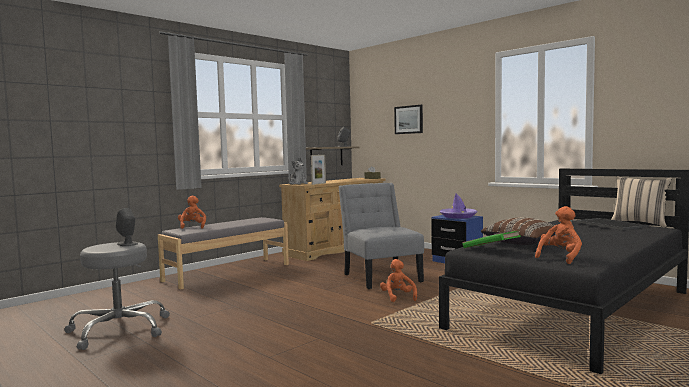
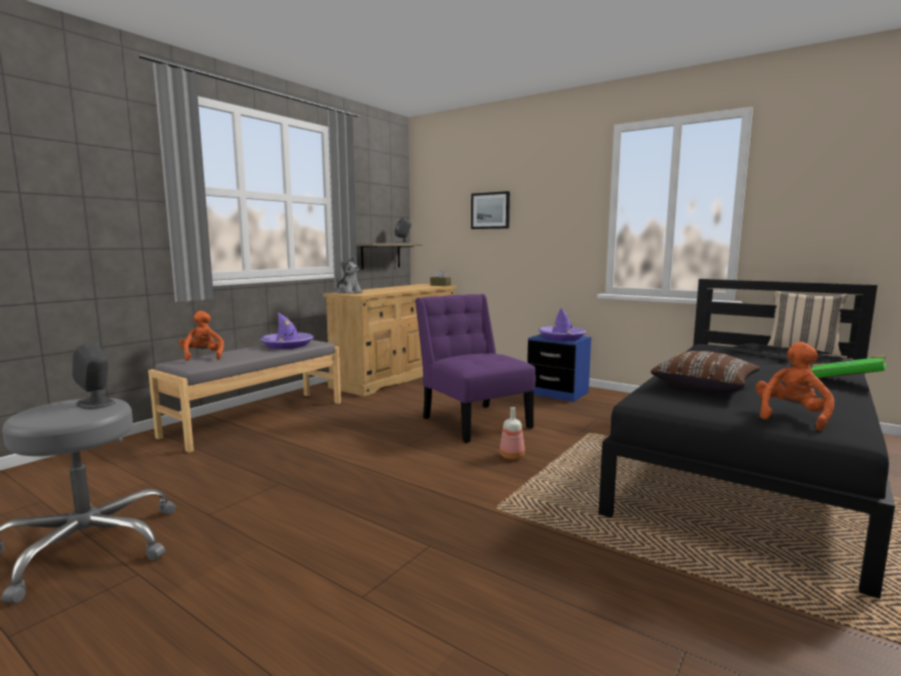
camera: 10 degrees left, 5 degrees up
(251, 220) = (288, 345): none -> purple hat
(318, 184) = (378, 293): picture frame -> none
(380, 277) = (473, 421): grey chair -> purple chair
(398, 297) = (512, 456): orange plush toy -> bottle
(491, 249) = (679, 402): green book -> green book (844, 381)

